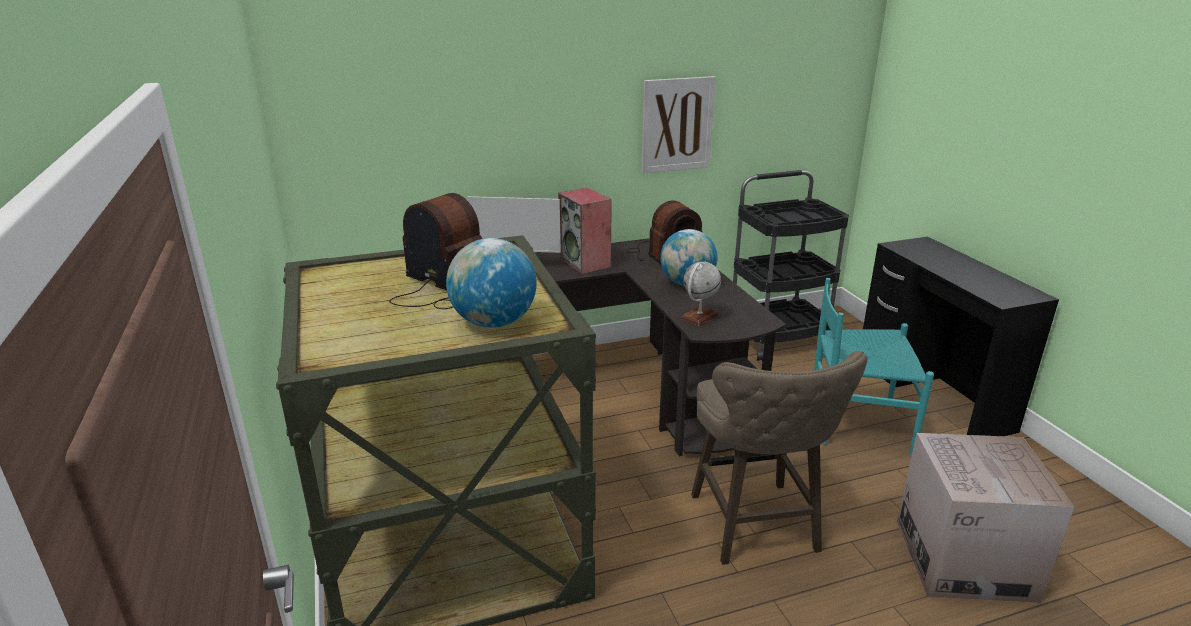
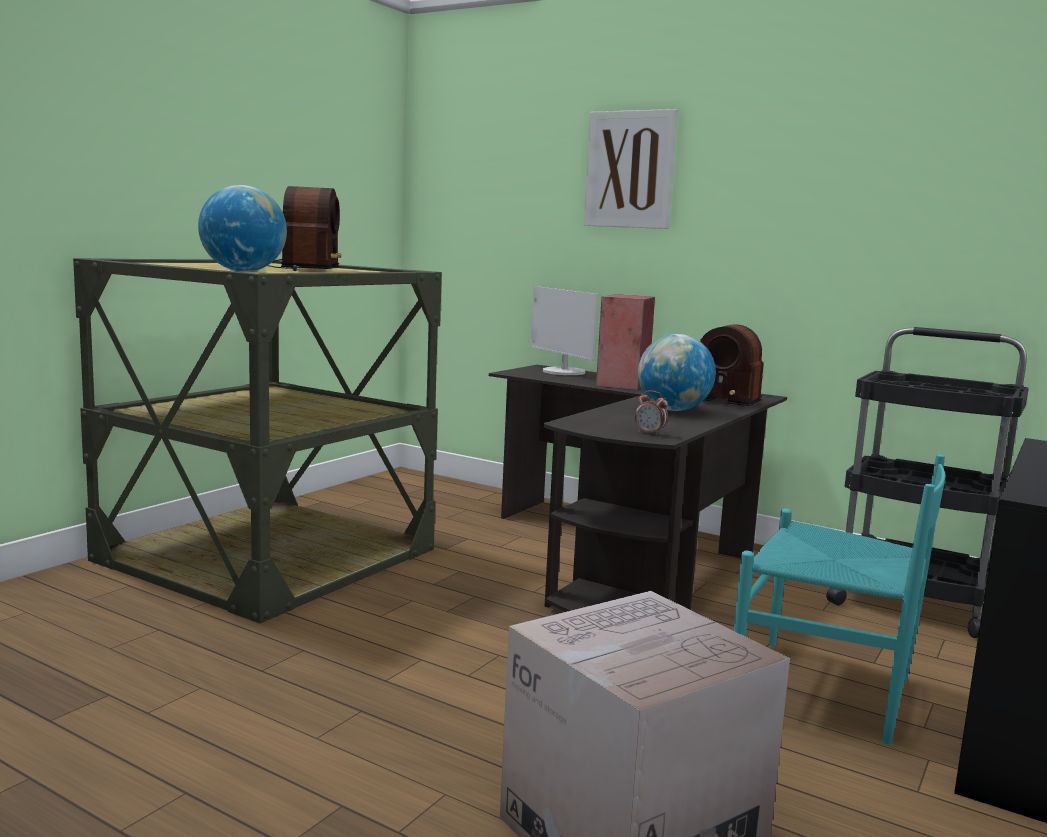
camera: 50 degrees right, 15 degrees down
(677, 125) = (804, 242): picture -> picture (630, 169)
(699, 317) = (601, 420): globe -> none
(751, 318) = (650, 433): none -> alarm clock
(756, 527) = (480, 673): beige stool -> none
(857, 423) = (824, 693): turquoise chair -> turquoise chair turned 150 degrees clockwise

